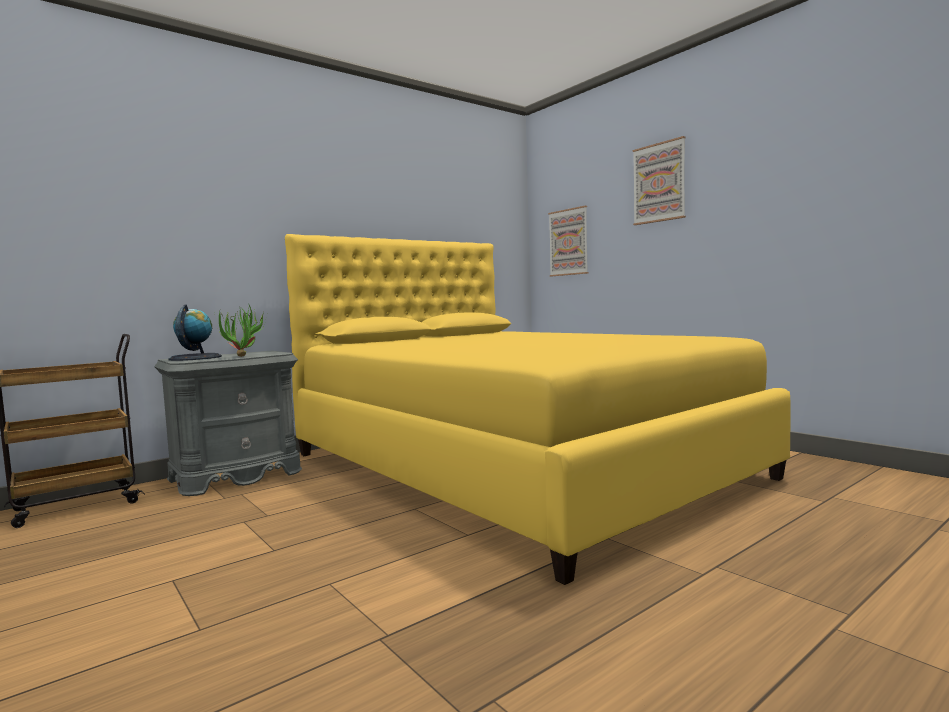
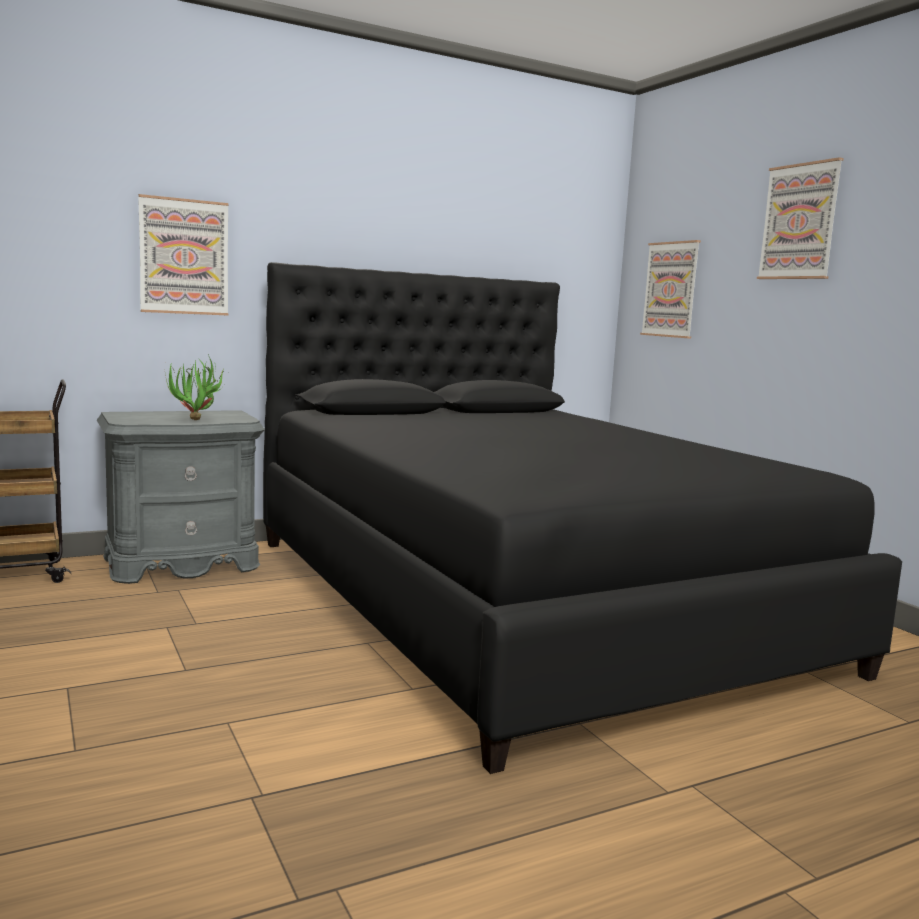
camera: 10 degrees right, 5 degrees up
(195, 358) = (142, 415): globe -> none
(217, 233) = (184, 257): none -> picture
(511, 465) = (519, 599): yellow bed -> black bed

